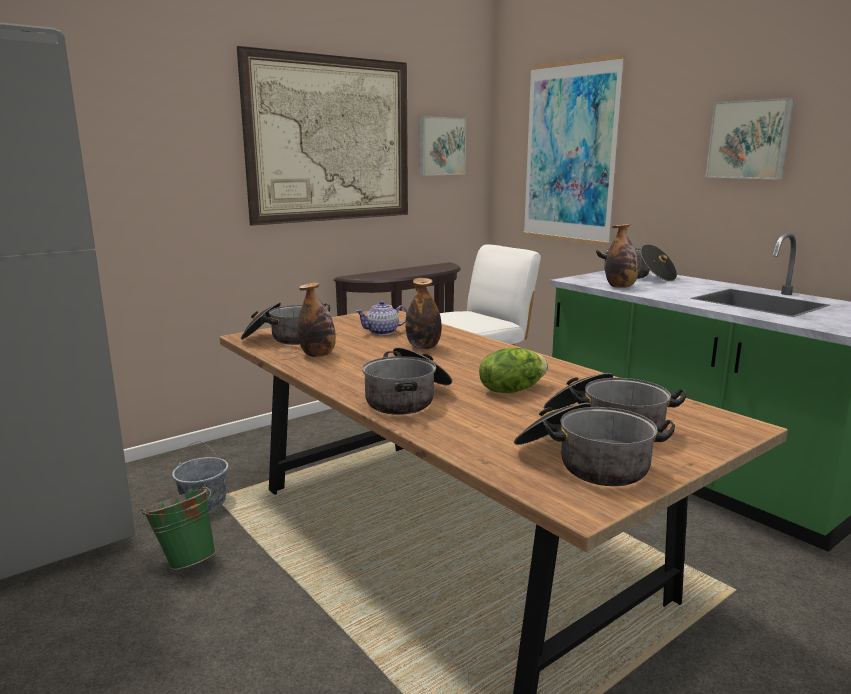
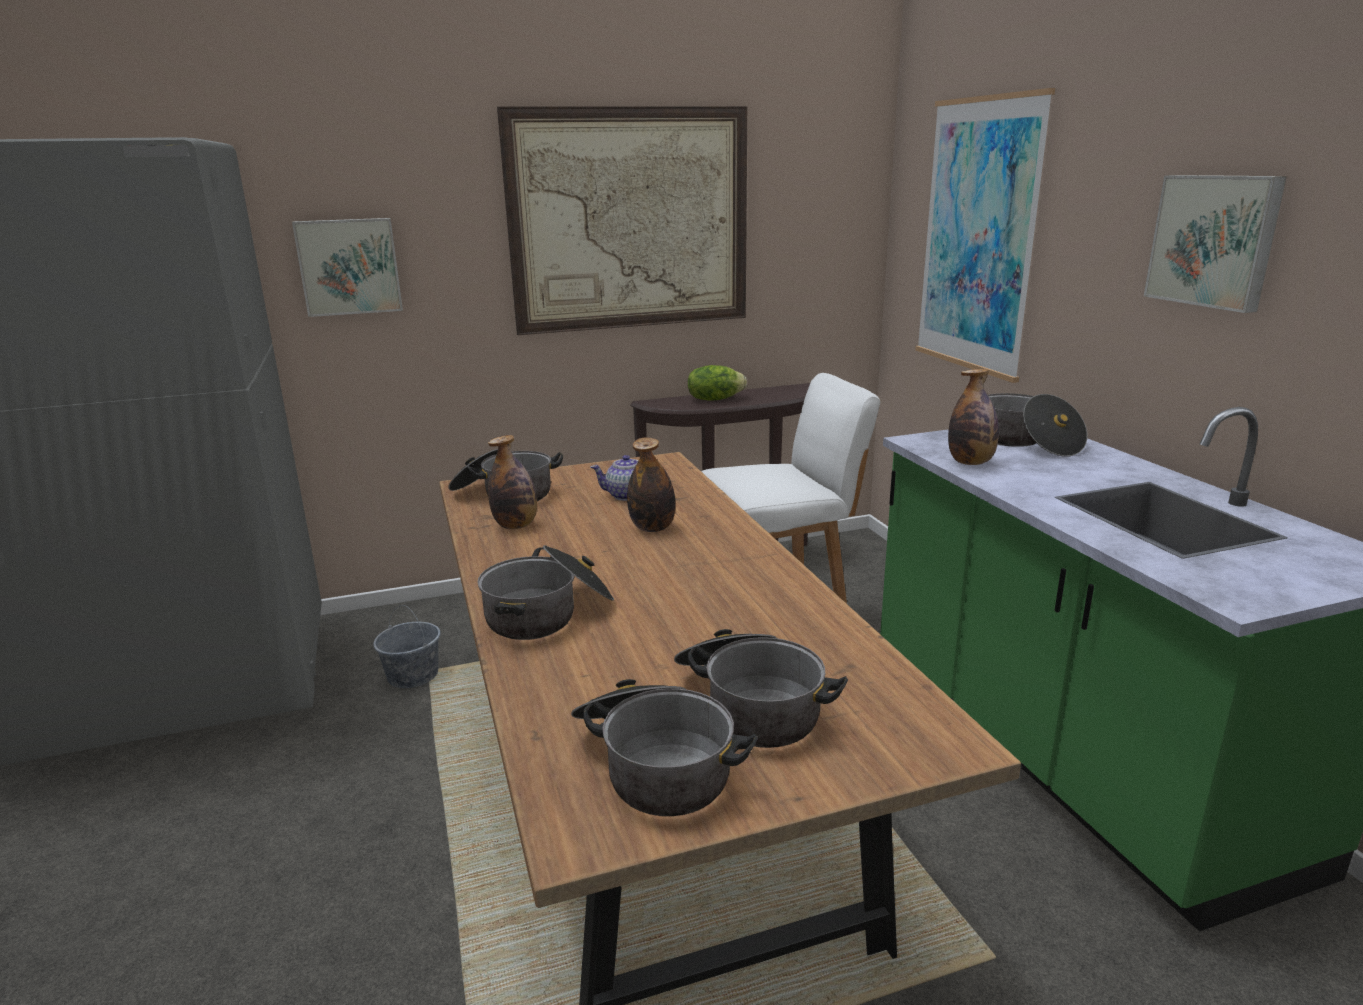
camera: 20 degrees right, 5 degrees up
(185, 560) = (351, 747): green bucket -> none
(440, 146) = (801, 220): picture -> picture (349, 266)
(511, 390) = (690, 620): lettuce -> lettuce (714, 399)

